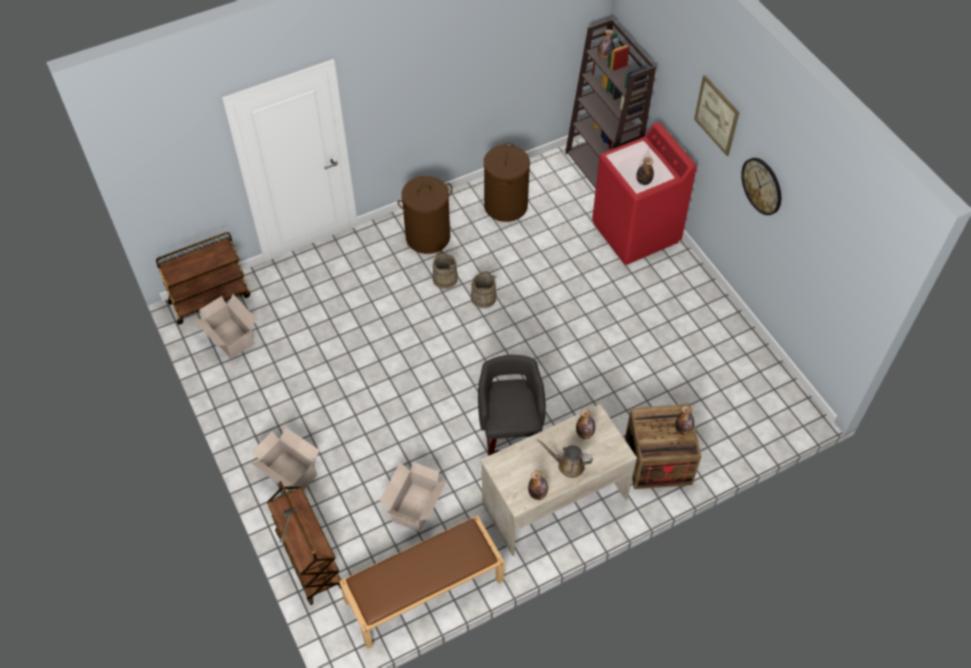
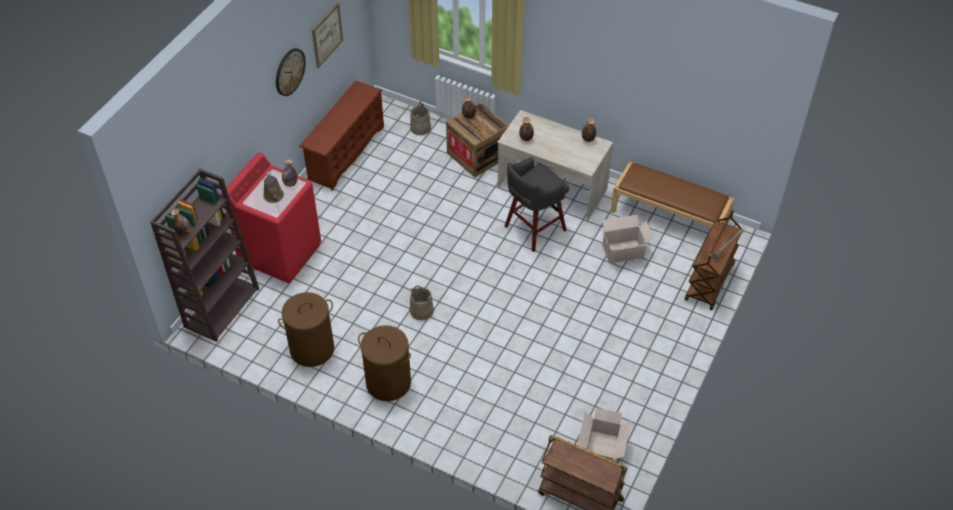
camera: 125 degrees left, 5 degrees down
(289, 473) = (667, 333): cardboard box -> none
(445, 278) = (423, 345): beige bucket -> beige bucket (420, 128)
(568, 465) = (555, 135): brown watering can -> brown watering can (274, 197)
(716, 115) = (246, 101): picture -> picture (327, 35)
(744, 344) = (345, 152): none -> brown shoe rack

